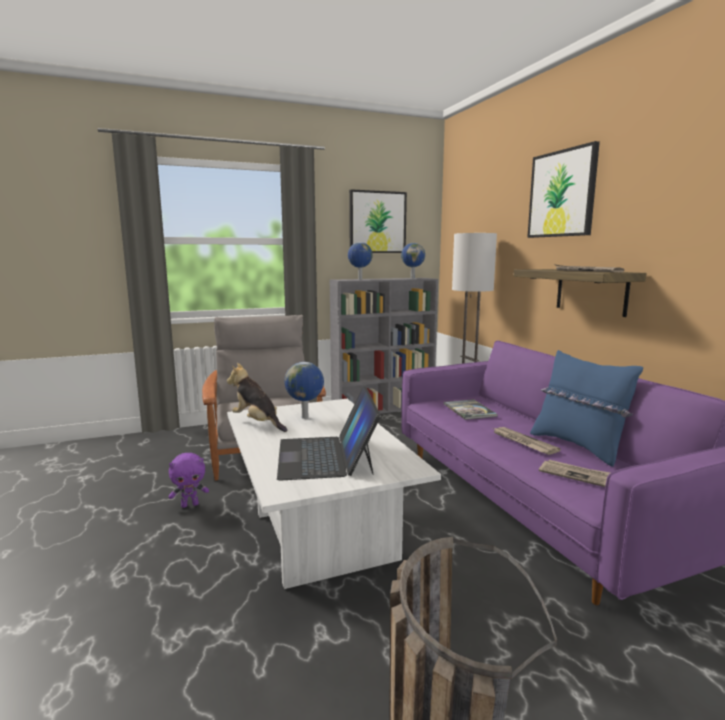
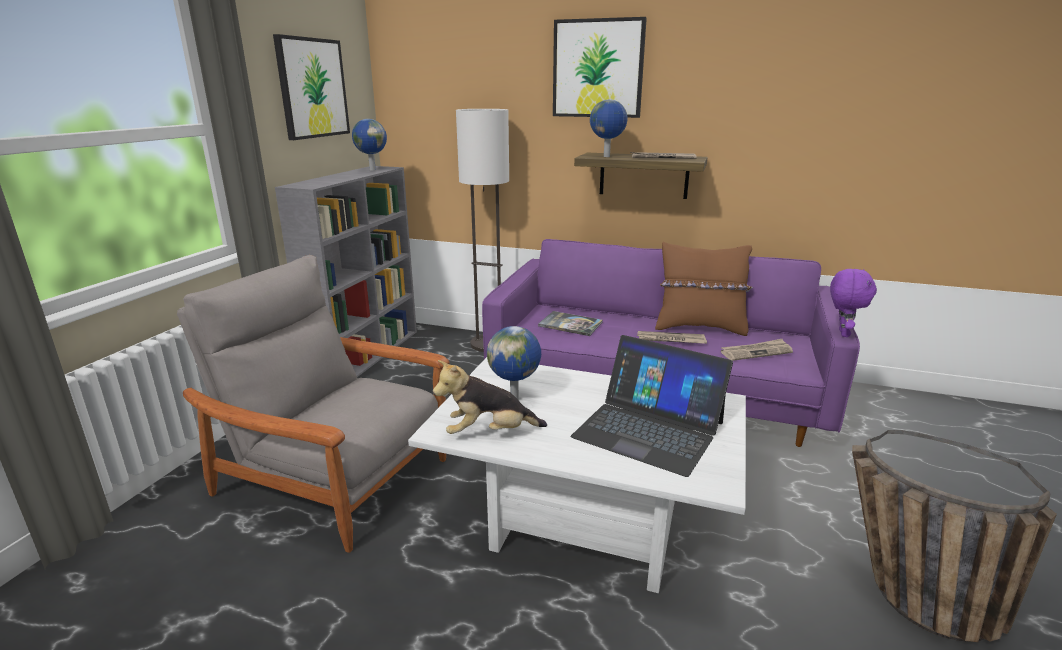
camera: 50 degrees left, 10 degrees up
(190, 505) = (388, 601): purple plush toy -> purple plush toy (842, 333)
(359, 279) = (322, 181): globe -> globe (607, 156)
(578, 446) = (699, 327): blue pillow -> brown pillow

